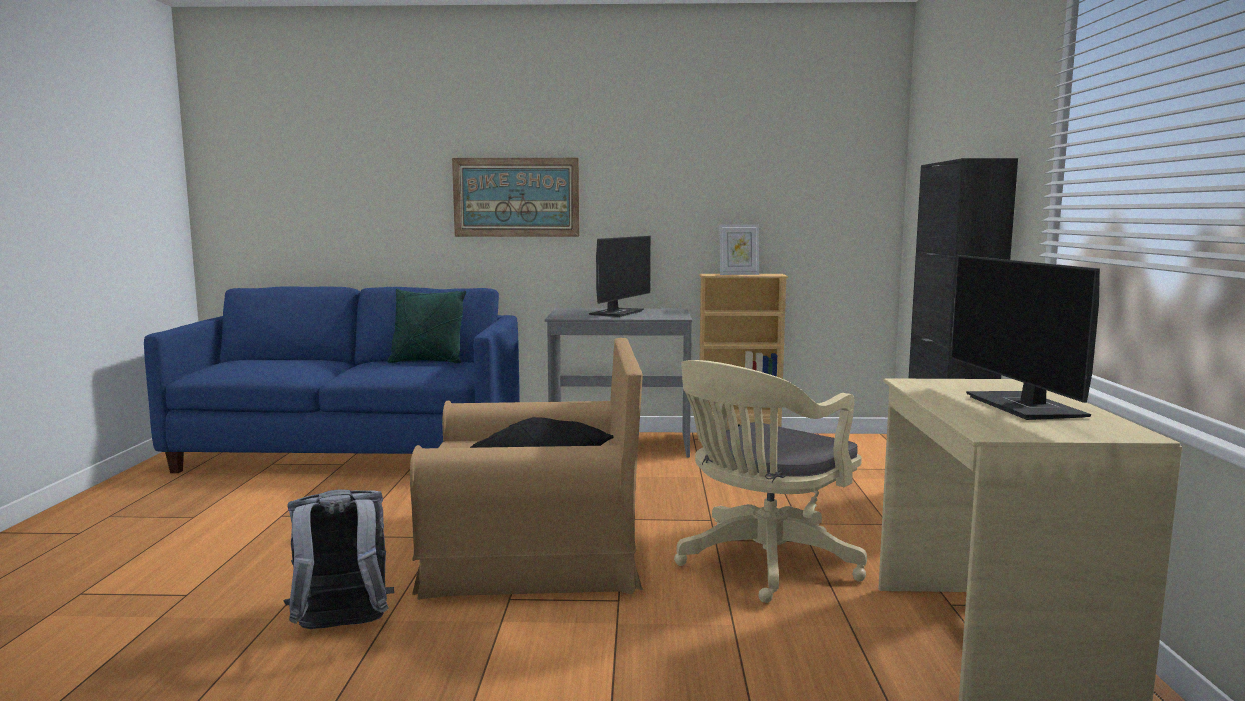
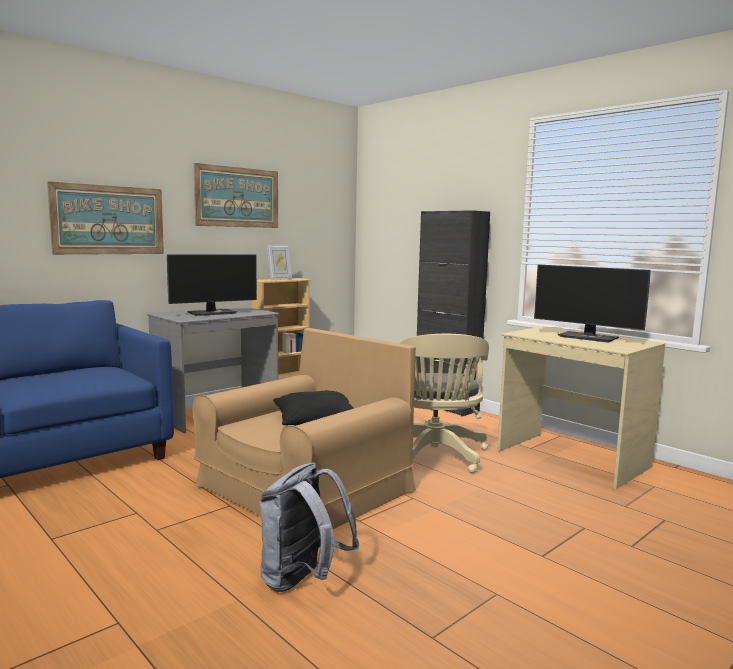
camera: 45 degrees left, 0 degrees up
(427, 362) = (71, 371): green pillow -> none
(617, 313) = (213, 313): monitor -> monitor turned 75 degrees clockwise
(686, 161) = (237, 197): none -> picture

